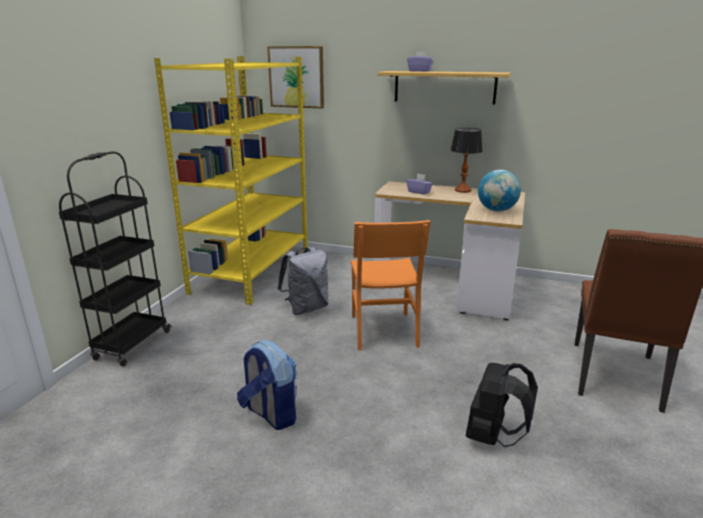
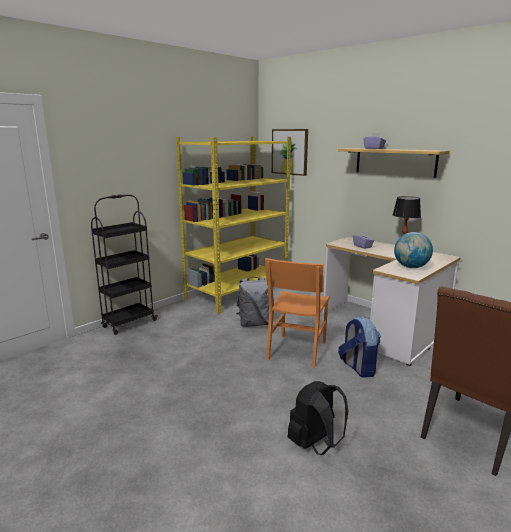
camera: 25 degrees right, 5 degrees down
(270, 414) = (174, 384): backpack -> backpack (358, 368)

